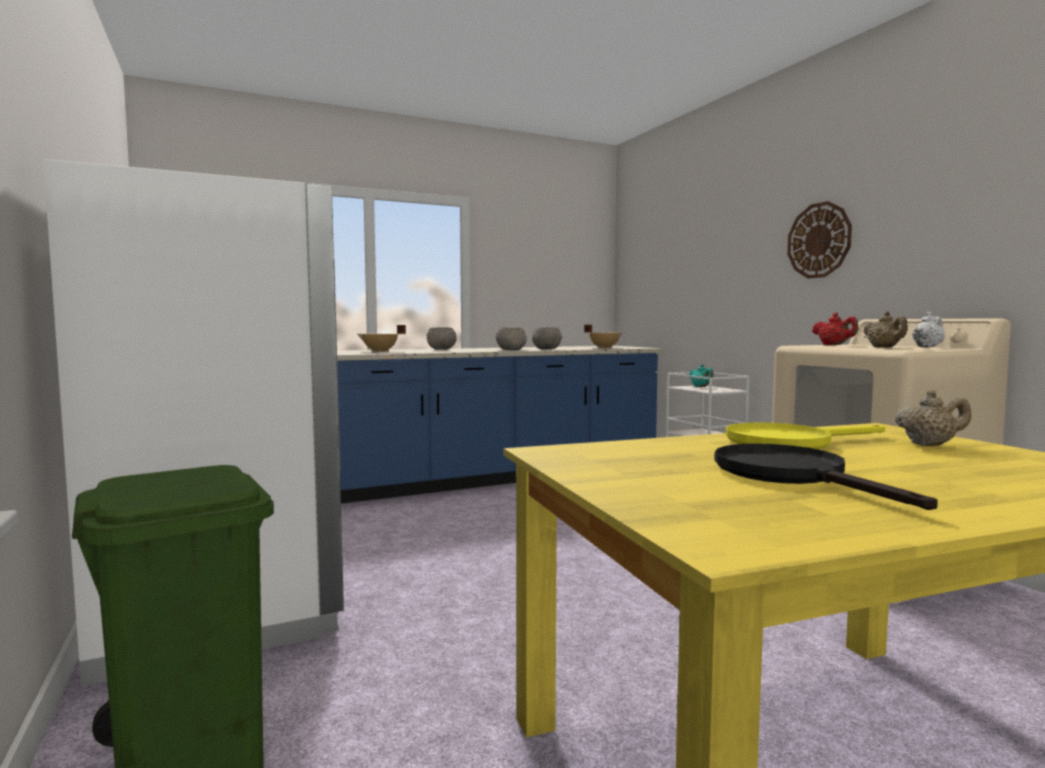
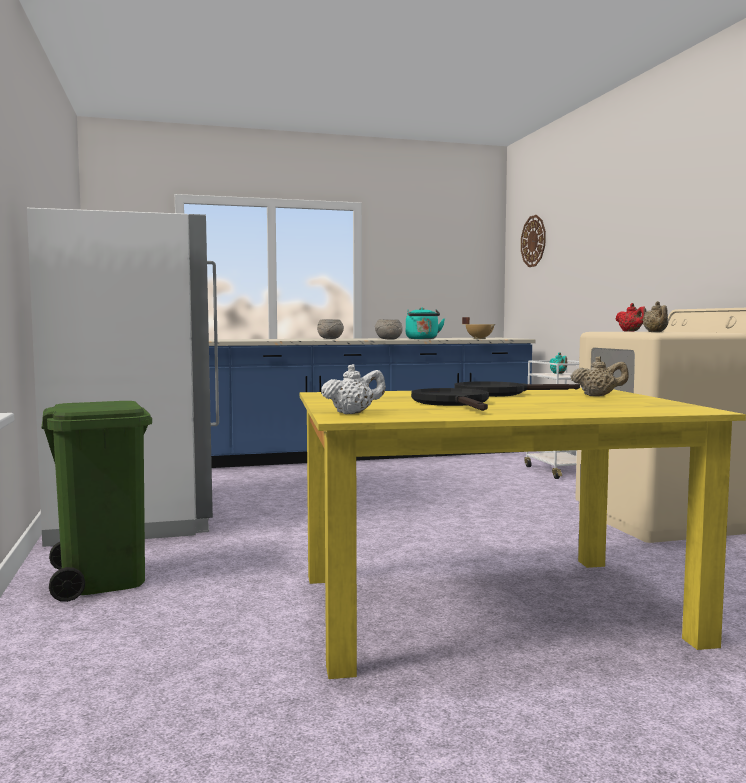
camera: 10 degrees right, 0 degrees up
(380, 351) = (273, 339): beige cooking pot -> none
(546, 349) = (422, 339): grey bowl -> turquoise kettle
(789, 442) = (499, 393): yellow frying pan -> black frying pan
(819, 240) = (650, 238): wall clock -> wall clock (533, 241)
(928, 347) = (702, 332): white teapot -> white teapot (353, 413)

